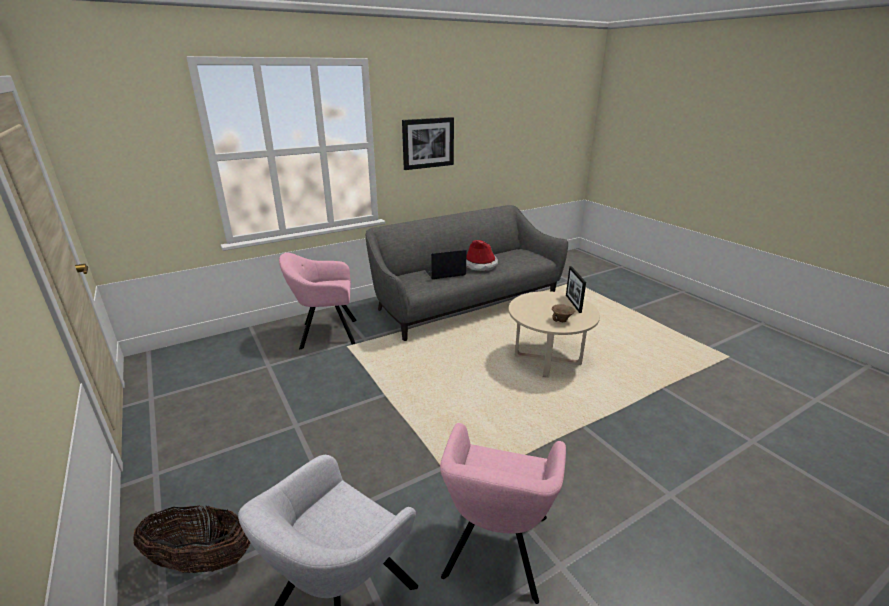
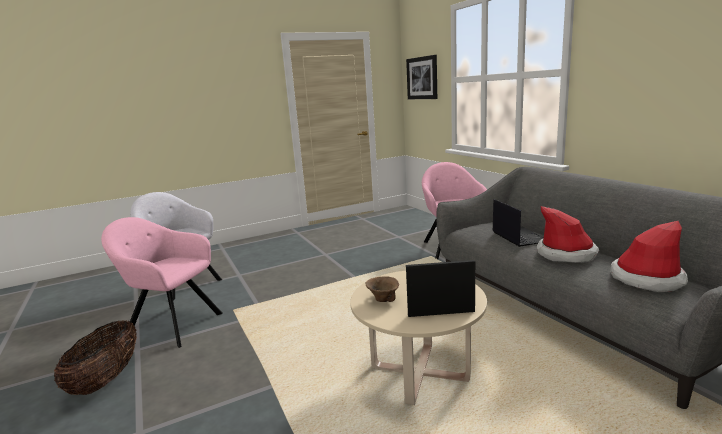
camera: 95 degrees right, 10 degrees down
(201, 560) = (233, 251): basket -> basket (106, 379)
(428, 143) = (644, 71): picture -> picture (422, 78)
(516, 255) = (646, 279): none -> hat

